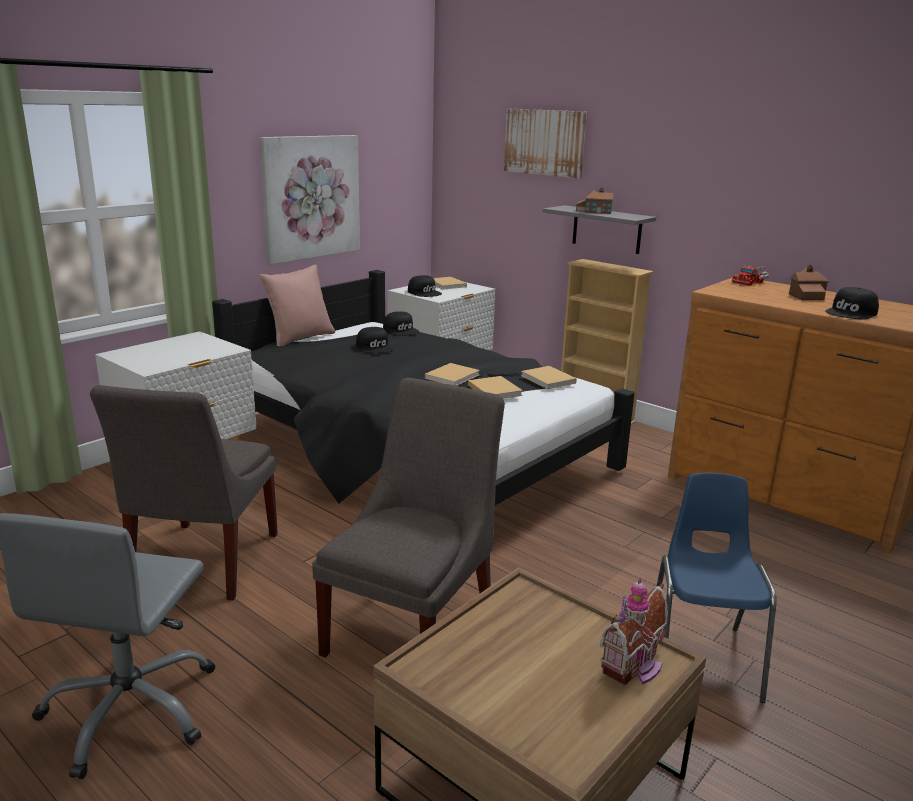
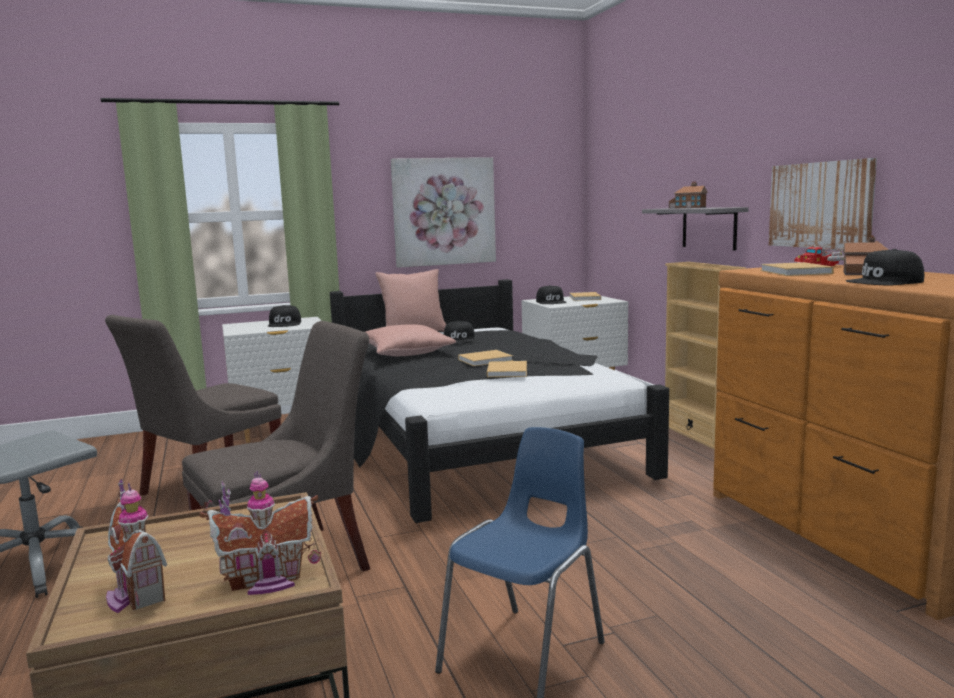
camera: 30 degrees right, 10 degrees down
(352, 373) = (406, 353): none -> pink pillow
(401, 330) = (506, 331): black cap -> black cap (285, 324)
(544, 142) = (659, 147): picture -> picture (820, 205)
(549, 380) = (578, 369): beige book -> beige book (796, 272)
(554, 716) = (134, 595): none -> toy house

